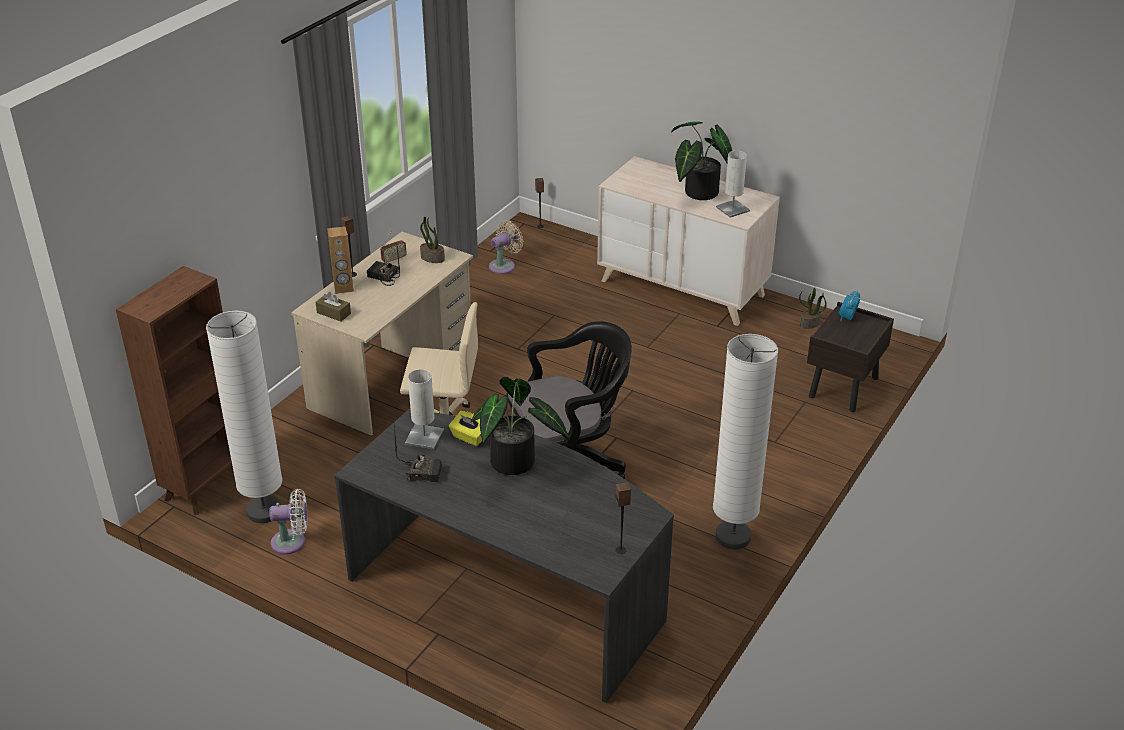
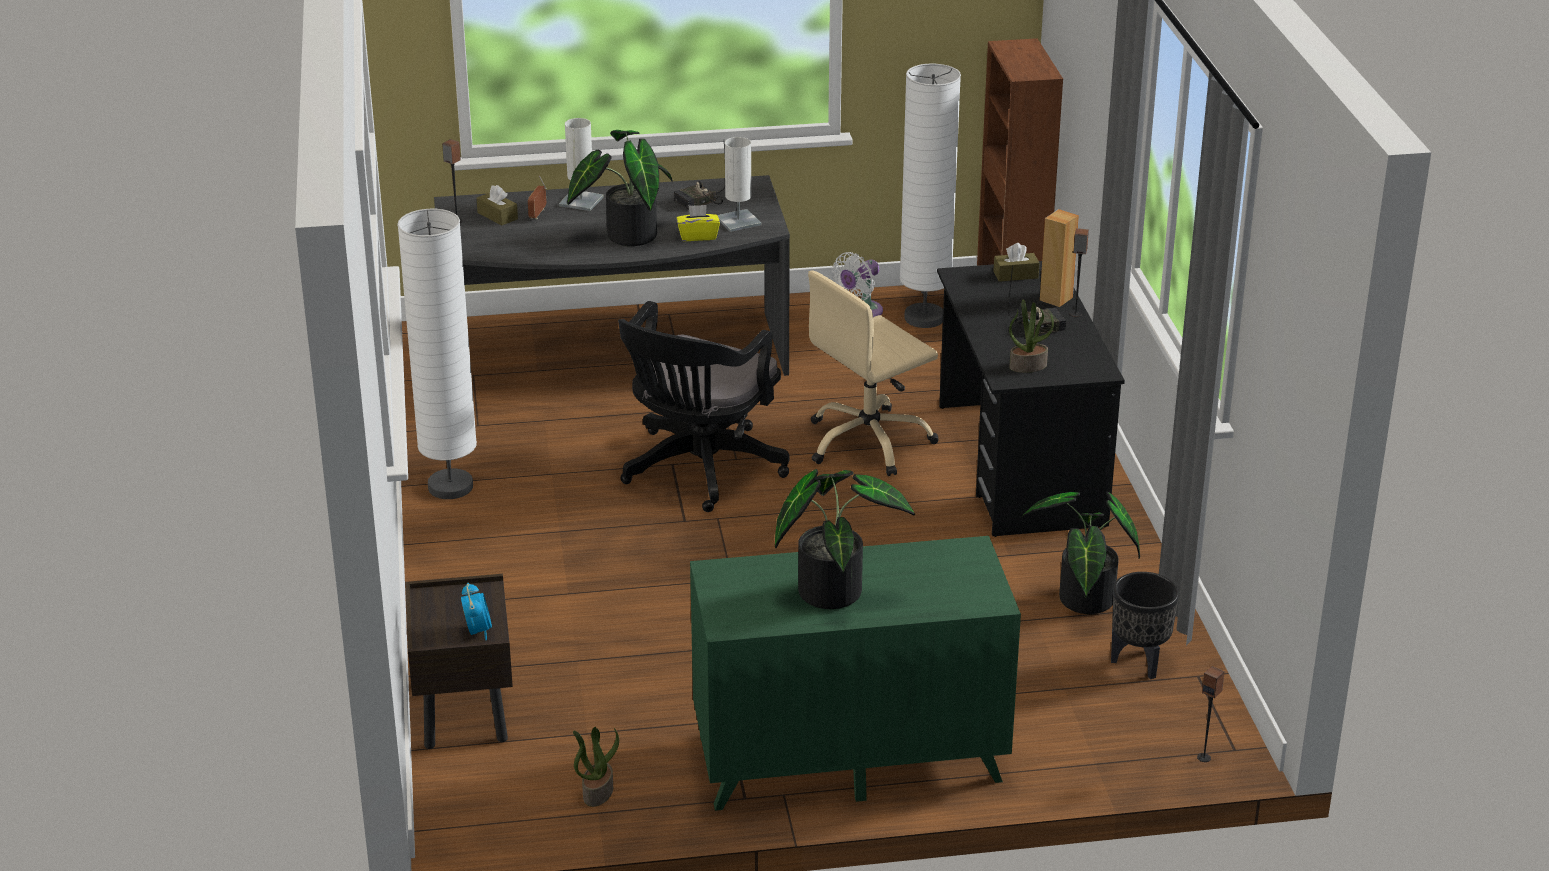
camera: 140 degrees right, 5 degrees down
(392, 377) = (1019, 465): beige desk -> black desk
(394, 259) = (1065, 346): radio -> radio (538, 214)
(484, 298) = (1082, 602): none -> potted plant
(504, 265) = (1139, 662): beige fan -> black planter
(583, 539) = (497, 216): none -> brown tissue box
(683, 288) = (847, 758): beige dresser -> green dresser
(732, 209) = (749, 584): white table lamp -> white table lamp (581, 201)

